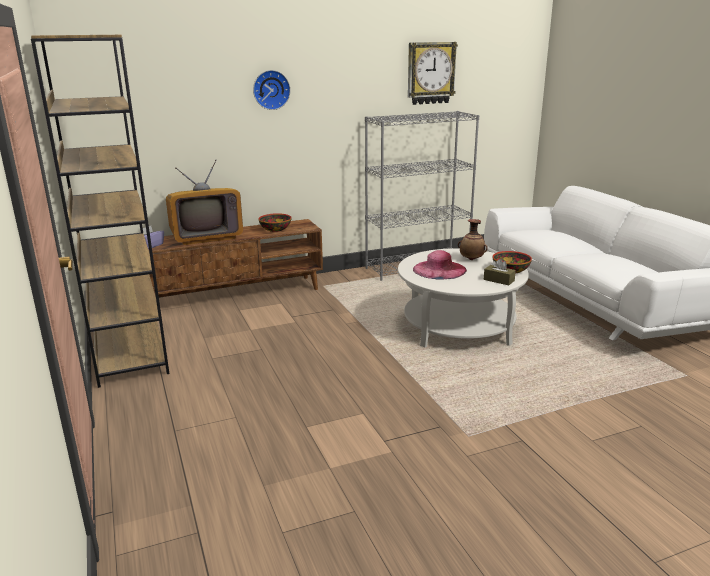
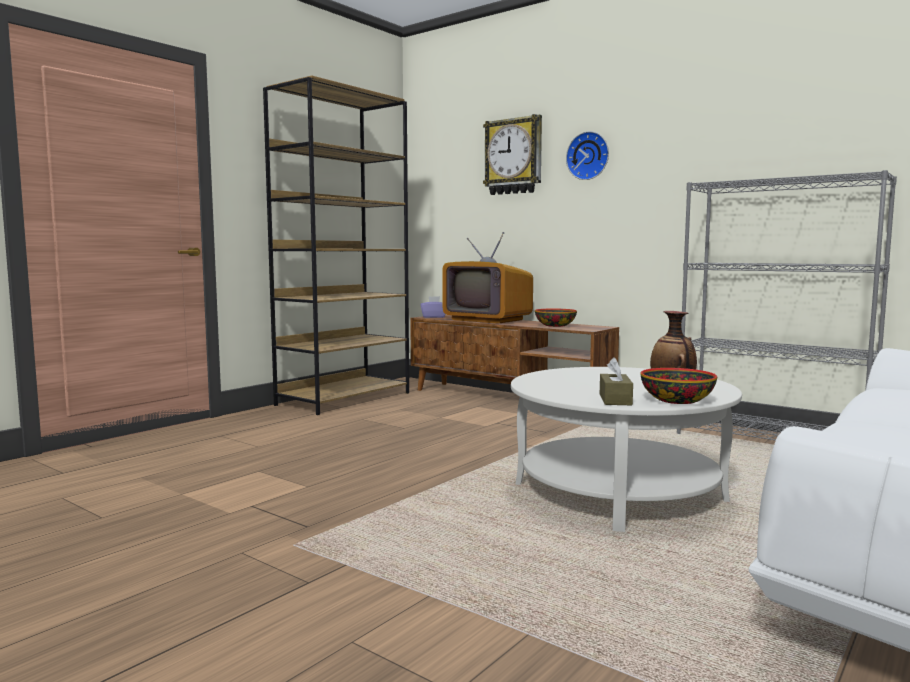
camera: 60 degrees right, 15 degrees down
(430, 73) = (841, 116): wall clock -> wall clock (514, 156)
(439, 269) = (592, 378): pink hat -> none

